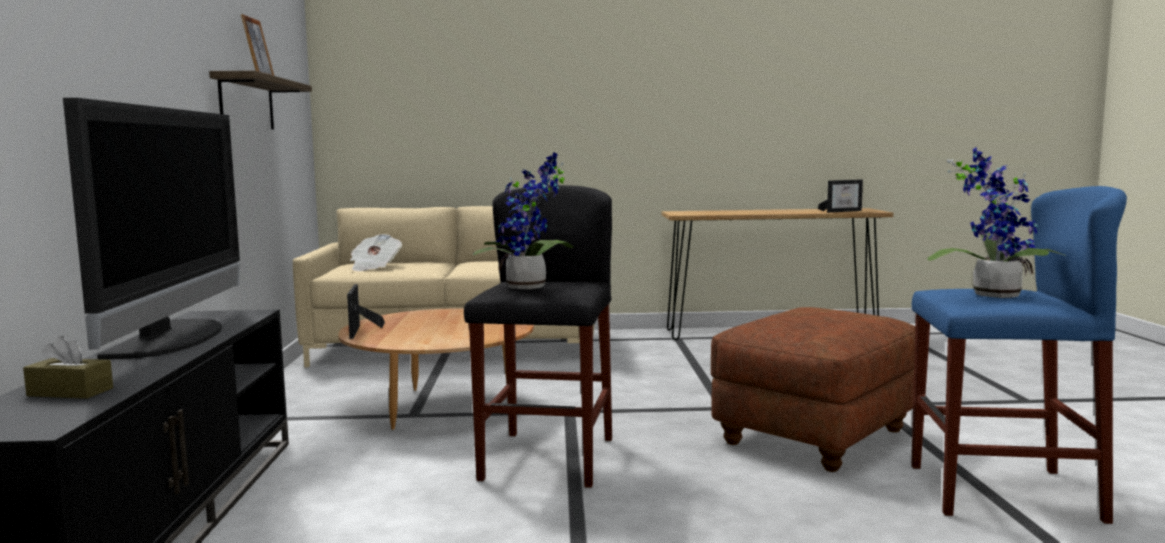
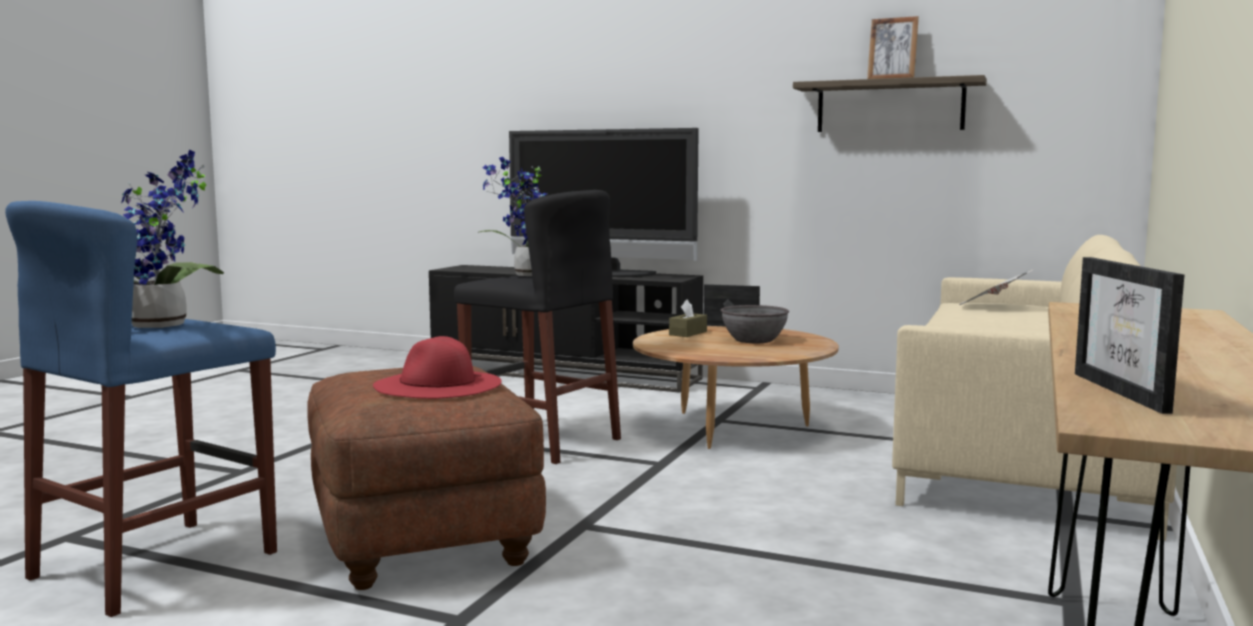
camera: 115 degrees right, 0 degrees up
(70, 392) = (501, 269): brown tissue box -> brown tissue box (688, 333)
(433, 321) = (754, 340): none -> grey bowl
(818, 313) = (437, 384): none -> red hat

